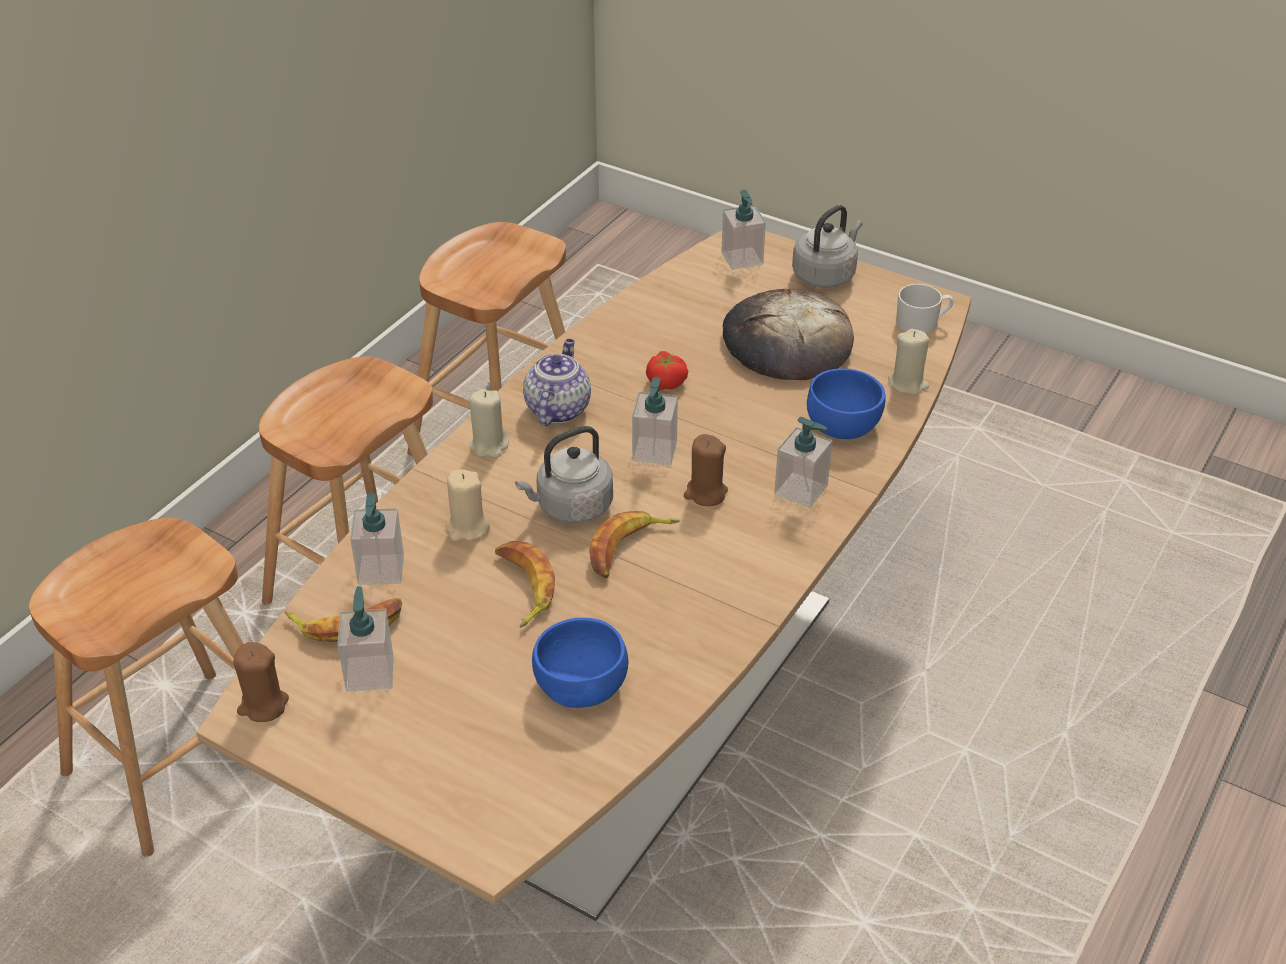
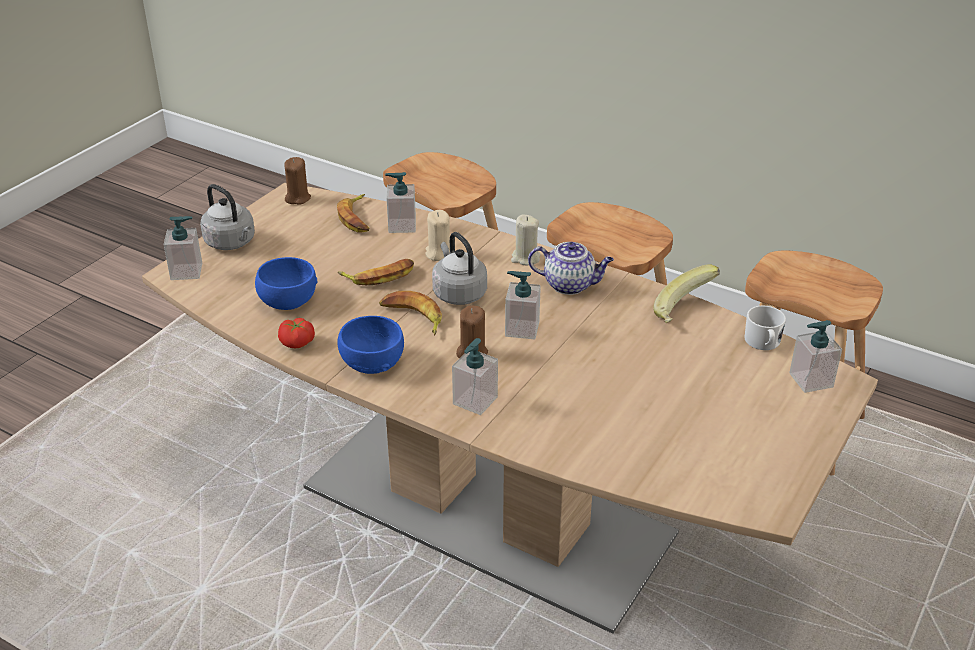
camera: 90 degrees right, 5 degrees down
(370, 673) = (315, 228): soap dispenser -> soap dispenser (187, 271)
(620, 326) = (684, 312): none -> banana
(666, 382) = (610, 335): tomato -> tomato (297, 343)
(787, 342) = (680, 402): bread -> none
(826, 275) = (800, 432): grey kettle -> grey kettle (232, 243)
(843, 425) = (561, 429): blue bowl -> blue bowl (371, 362)
(908, 384) = (627, 474): beige candle -> none
(922, 323) = (732, 494): white mug -> white mug (763, 343)

